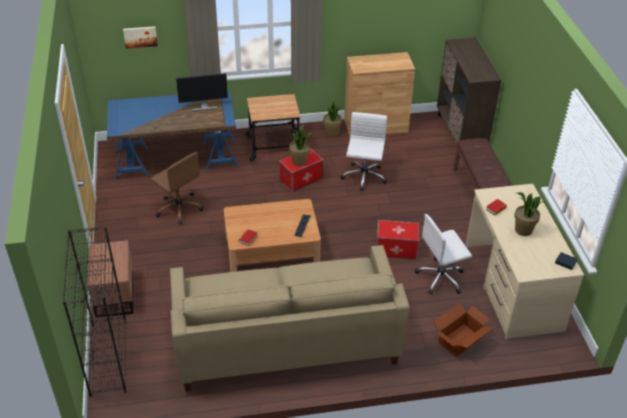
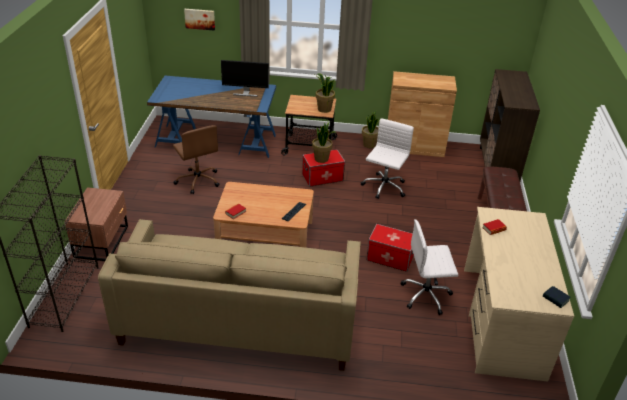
camera: 15 degrees right, 5 degrees down
(460, 340) = (423, 362): cardboard box -> none
(523, 230) = (517, 256): potted plant -> potted plant (324, 109)

